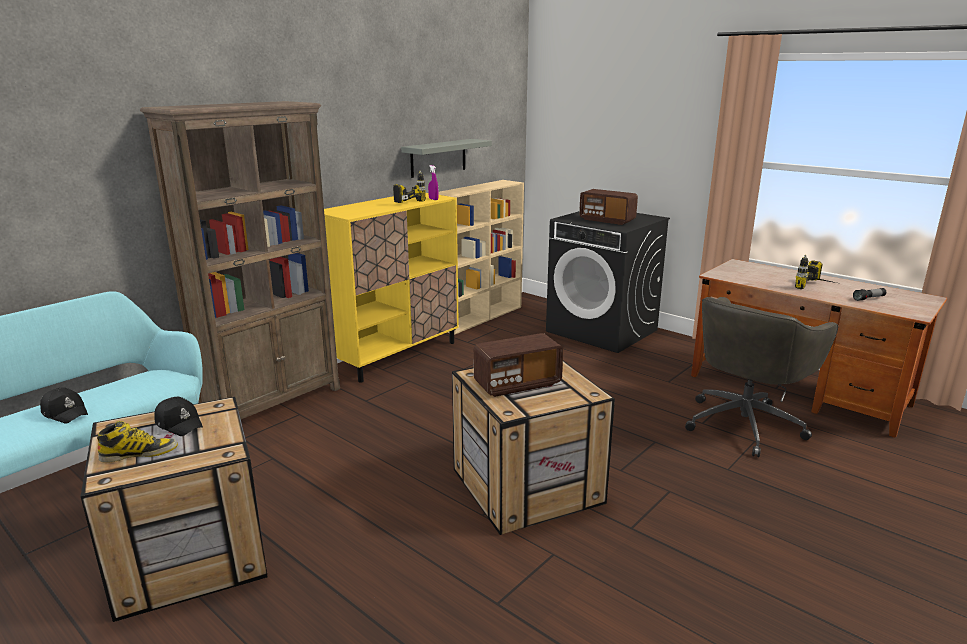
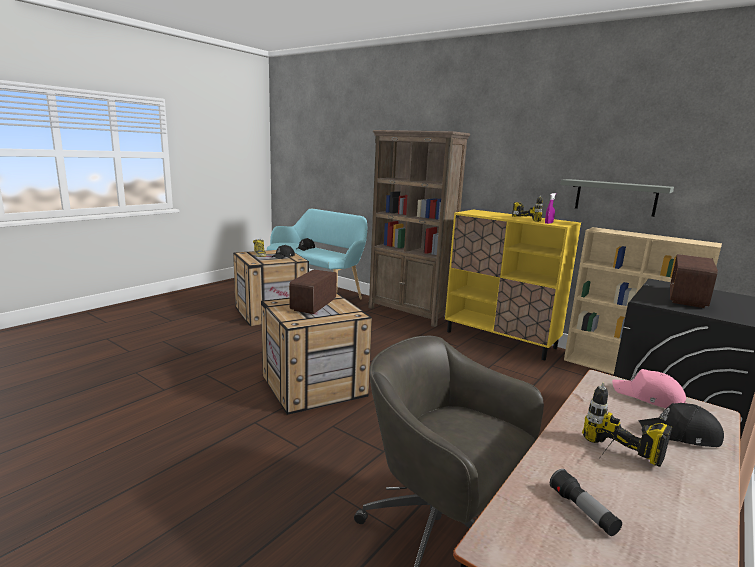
camera: 85 degrees right, 5 degrees down
(517, 384) = (314, 305): radio -> radio turned 45 degrees clockwise
(732, 270) = (648, 397): none -> pink cap
(773, 272) = (680, 435): none -> black cap

